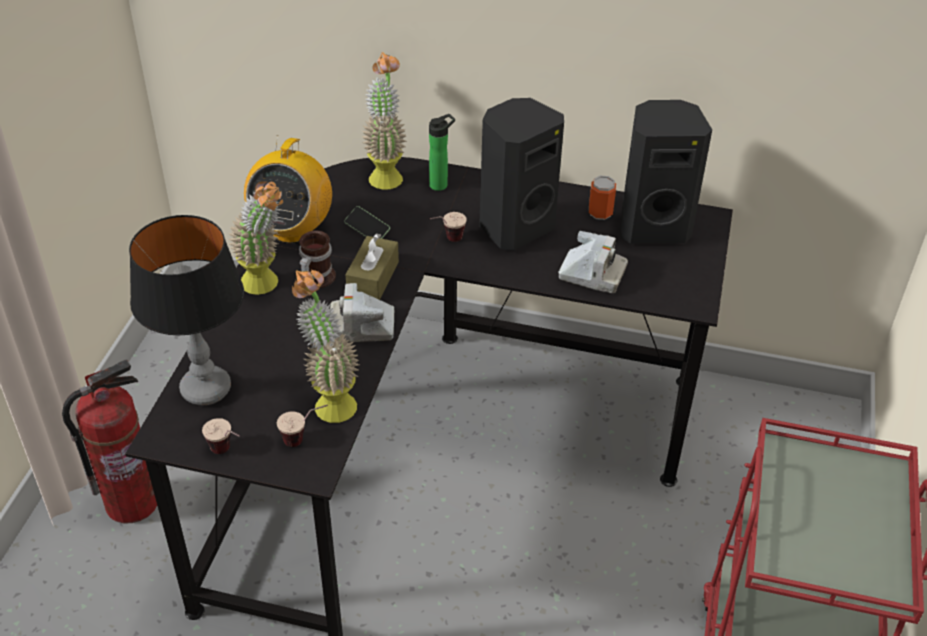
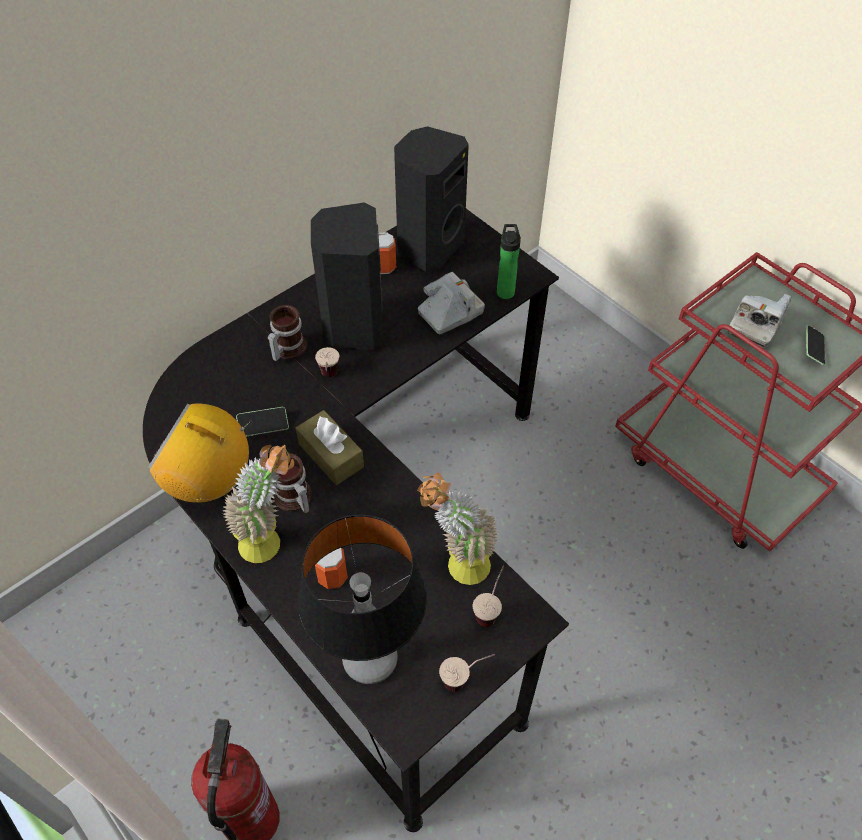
camera: 55 degrees left, 10 degrees up
(262, 333) = (332, 576): none -> can
(292, 230) = (209, 482): radio -> radio turned 150 degrees clockwise
(362, 327) = (386, 495): camera -> camera (755, 325)
(386, 174) = (200, 372): potted plant -> none
(441, 184) = (252, 343): bottle -> bottle (505, 290)
(454, 203) = (286, 348): none -> mug
(838, 557) = (813, 349): none -> phone

